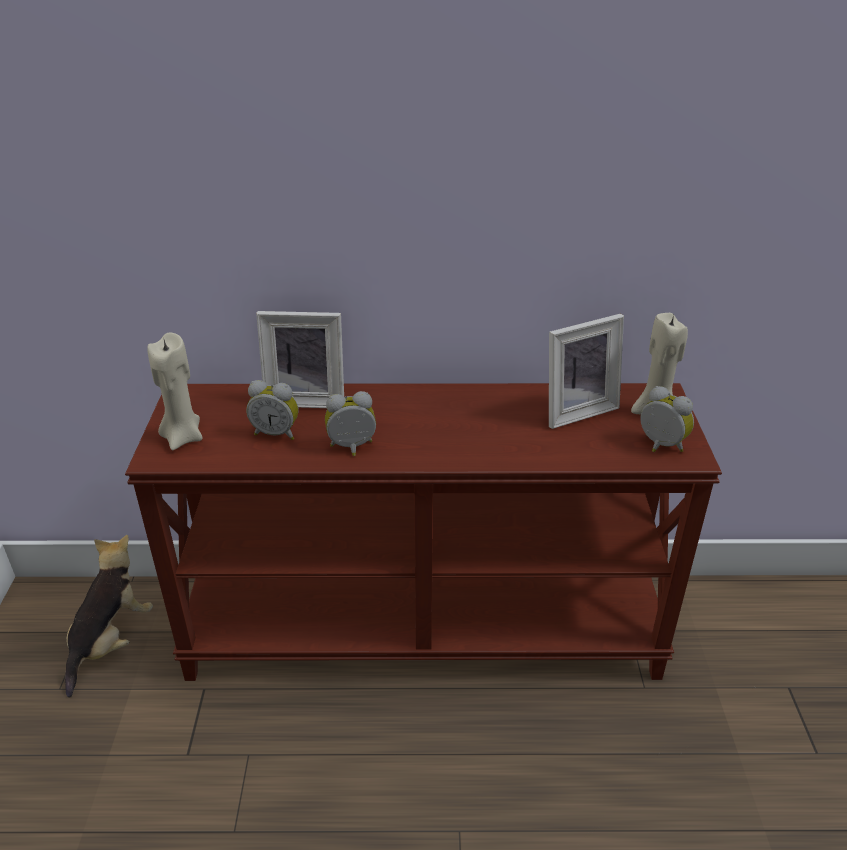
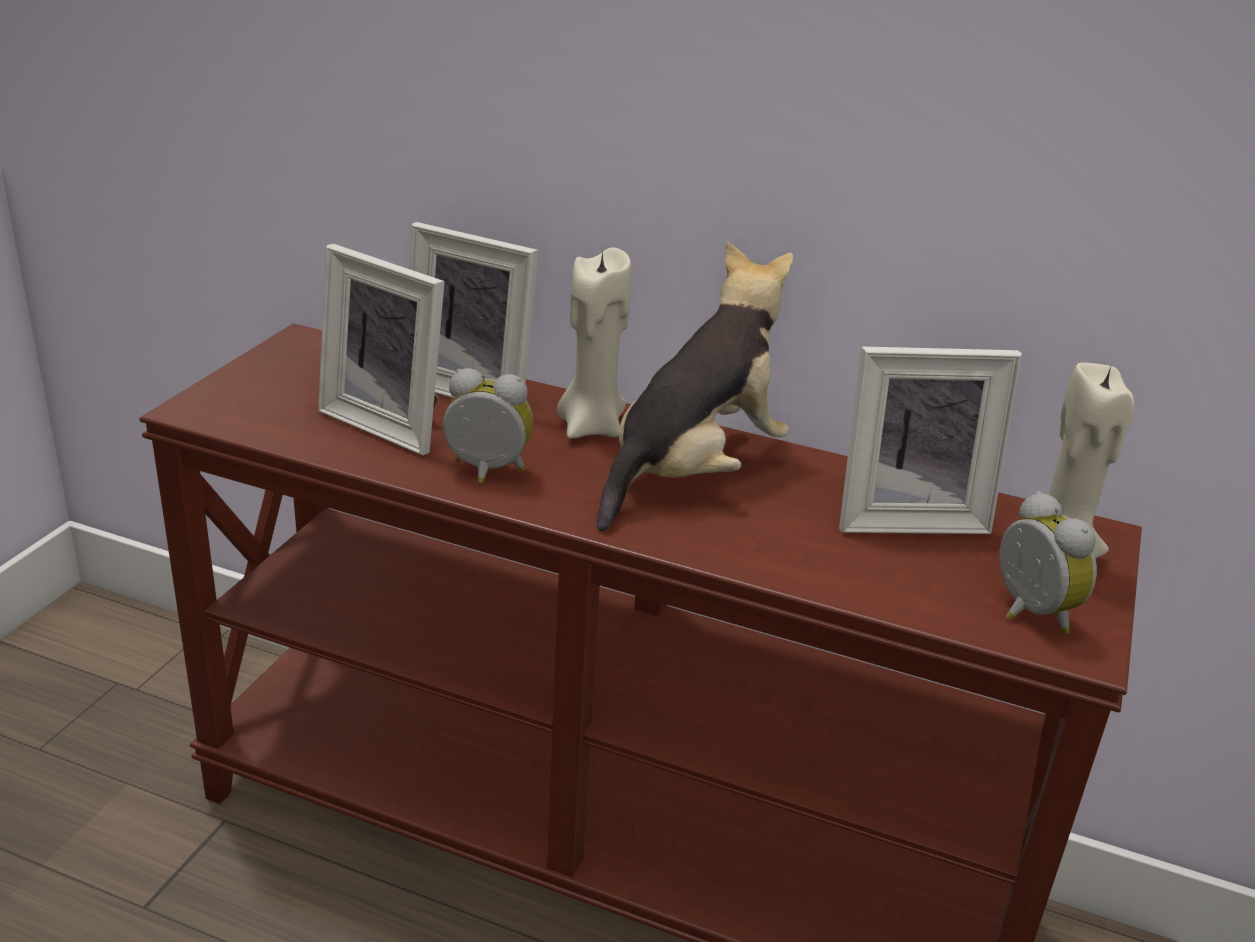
camera: 20 degrees right, 5 degrees down
(111, 640) = (144, 707): plush toy -> plush toy (693, 472)
(183, 437) = (254, 394): beige candle -> beige candle (591, 427)
(276, 433) = (391, 422): alarm clock -> picture frame

